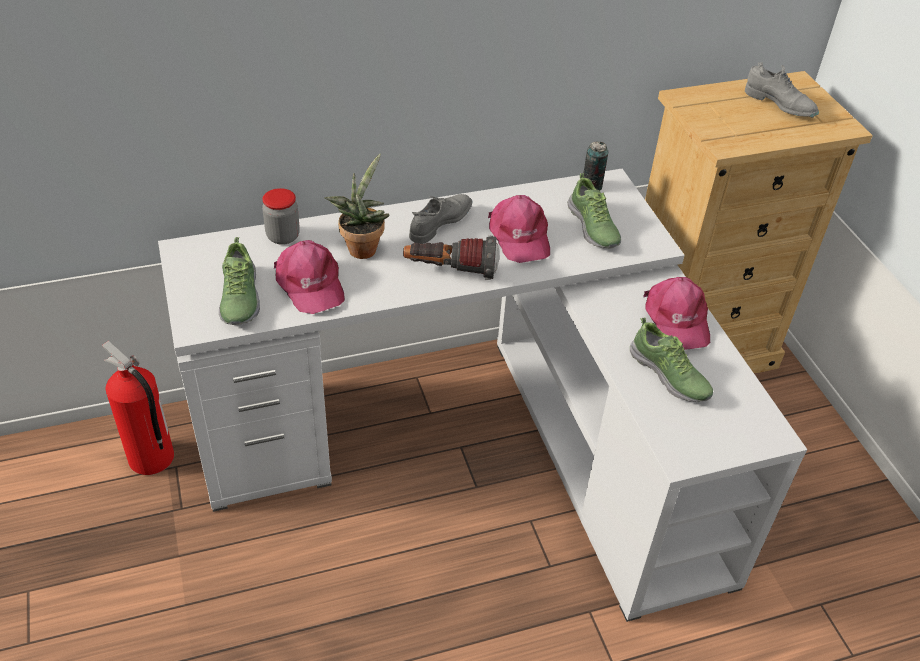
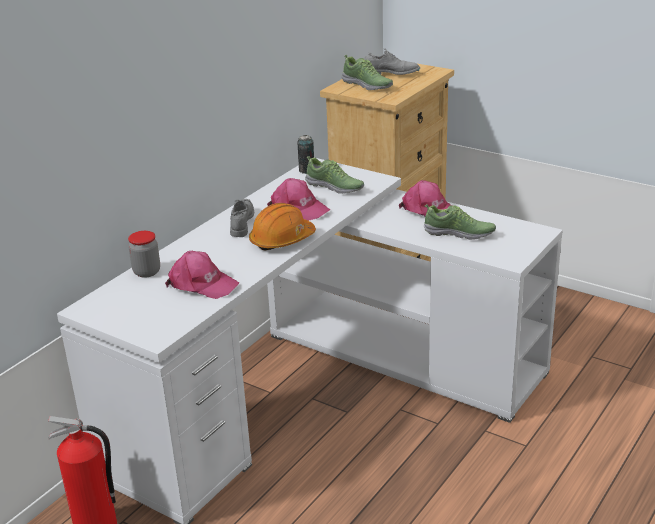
camera: 35 degrees left, 15 degrees down
(239, 298) = (165, 312): shoe -> shoe (367, 85)
(362, 247) = (208, 254): potted plant -> none
(450, 271) = (282, 240): flashlight -> orange hard hat

